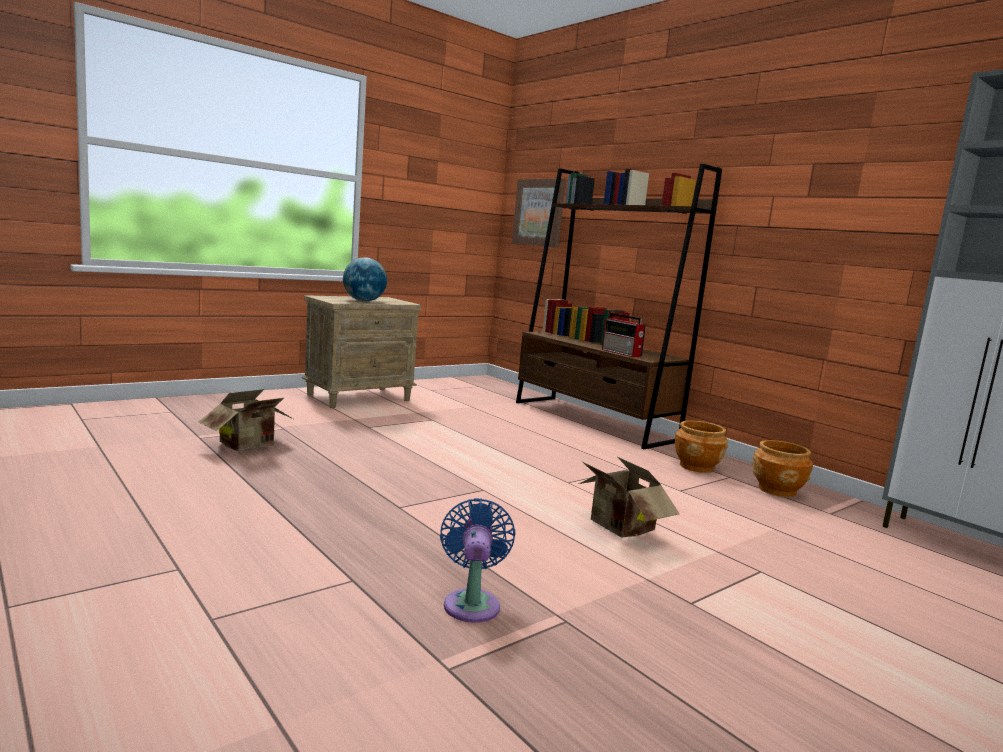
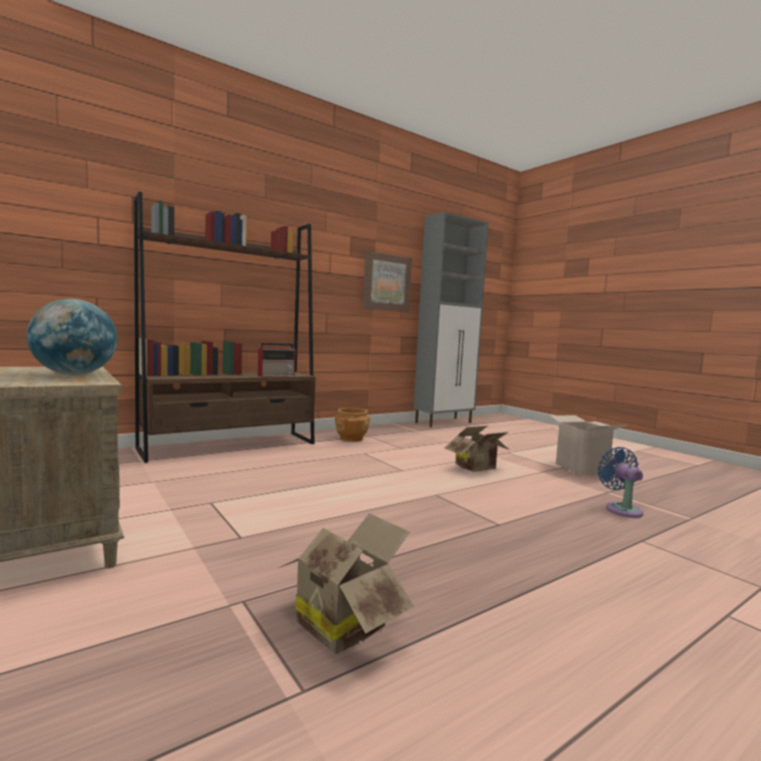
camera: 85 degrees left, 5 degrees down
(472, 603) = (621, 509): blue fan -> blue fan turned 75 degrees clockwise
(539, 213) = (58, 234): picture -> picture (386, 282)
(718, 633) = (581, 468): none -> cardboard box
(777, 490) = (388, 432): brown planter -> none

